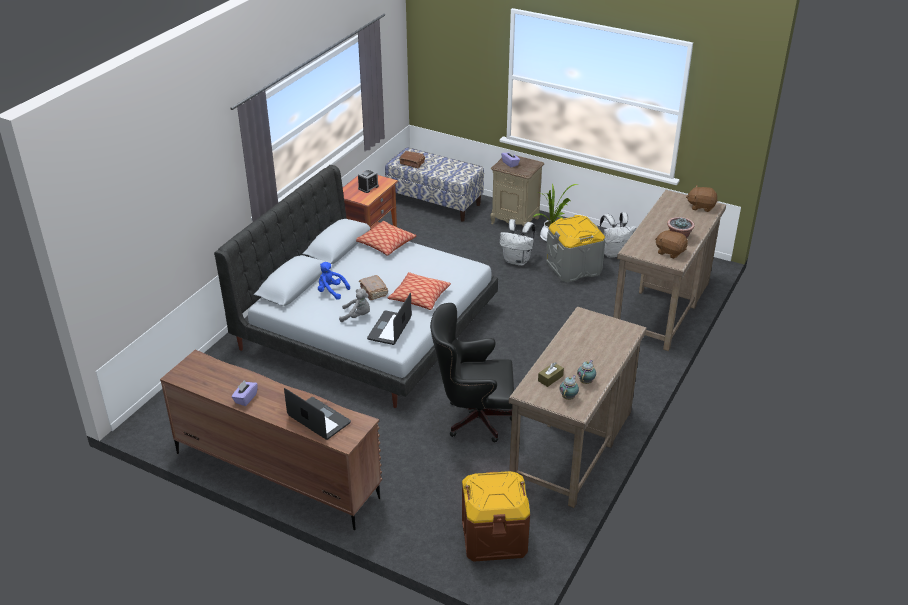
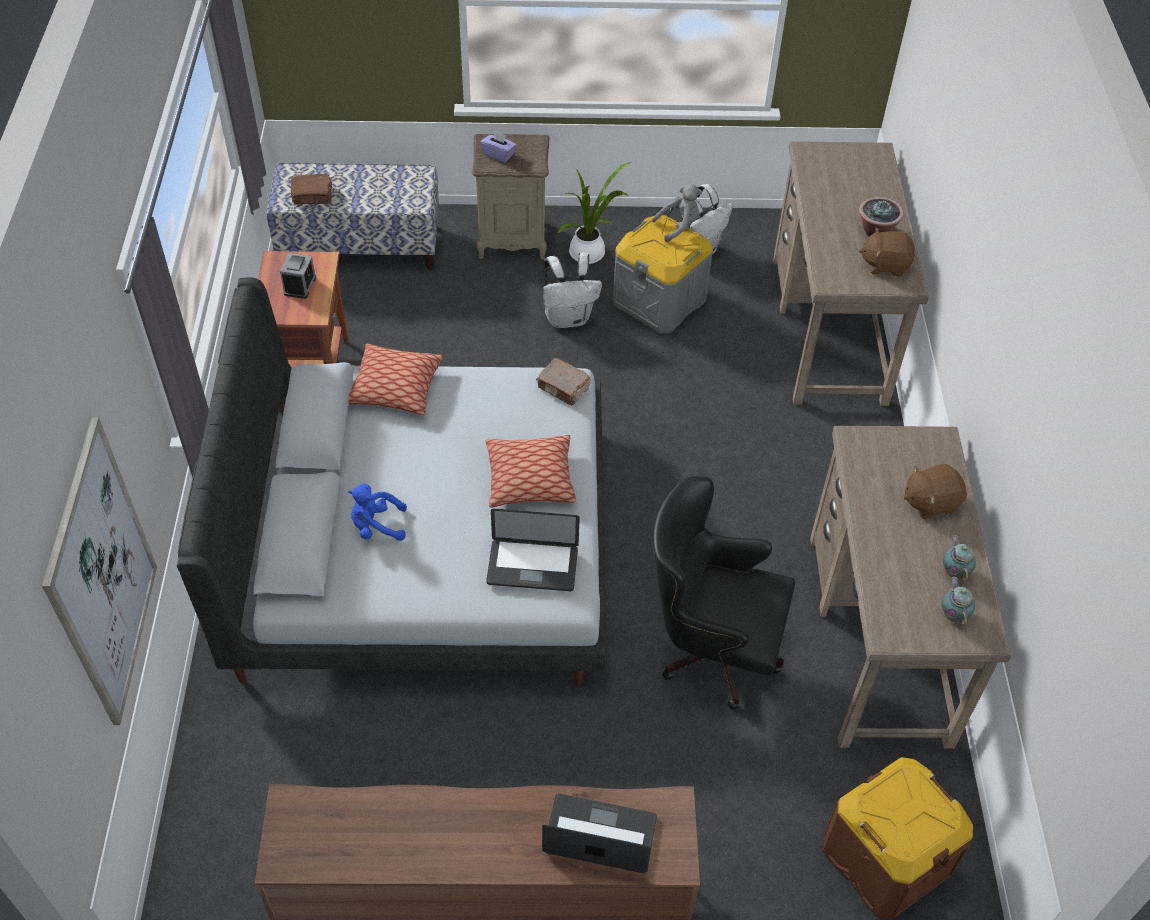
camera: 30 degrees left, 15 degrees up
(169, 228) = (101, 575): none -> picture
(245, 398) = (443, 852): purple tissue box -> none
(357, 316) = (458, 561): grey plush toy -> grey plush toy (679, 226)
(373, 292) = (450, 499): brown book -> brown book (563, 388)
(389, 328) = (532, 566): laptop -> laptop turned 75 degrees counterclockwise
(474, 419) = (711, 653): black office chair -> black office chair turned 45 degrees clockwise
(550, 378) = (902, 589): brown tissue box -> none
(701, 206) = (863, 159): brown plush toy -> brown plush toy (930, 502)

